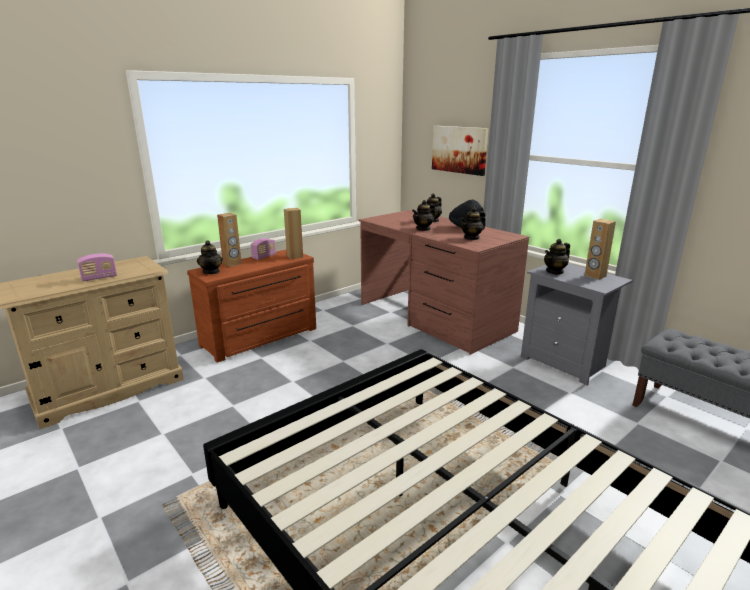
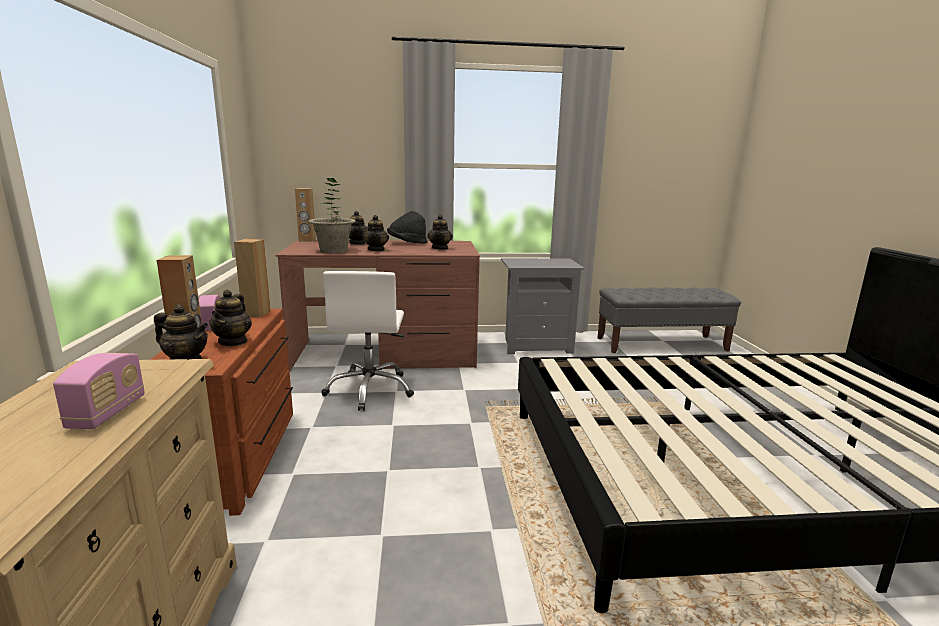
camera: 55 degrees left, 5 degrees down
(376, 335) = (370, 390): none -> white office chair
(396, 223) = (334, 251): none -> potted plant
(459, 149) = (354, 161): picture -> none
(555, 271) = (523, 264): teapot -> teapot (233, 342)
(595, 276) = (549, 261): brown speaker -> brown speaker (307, 240)

